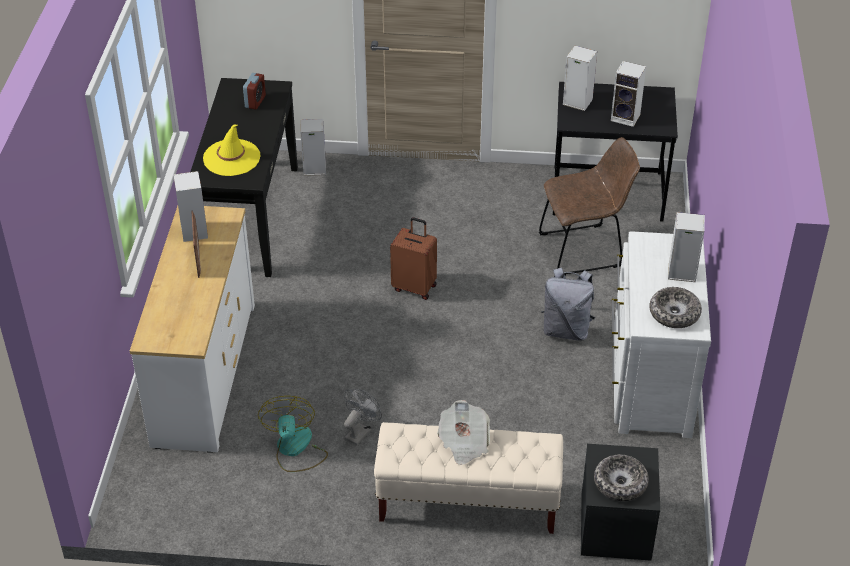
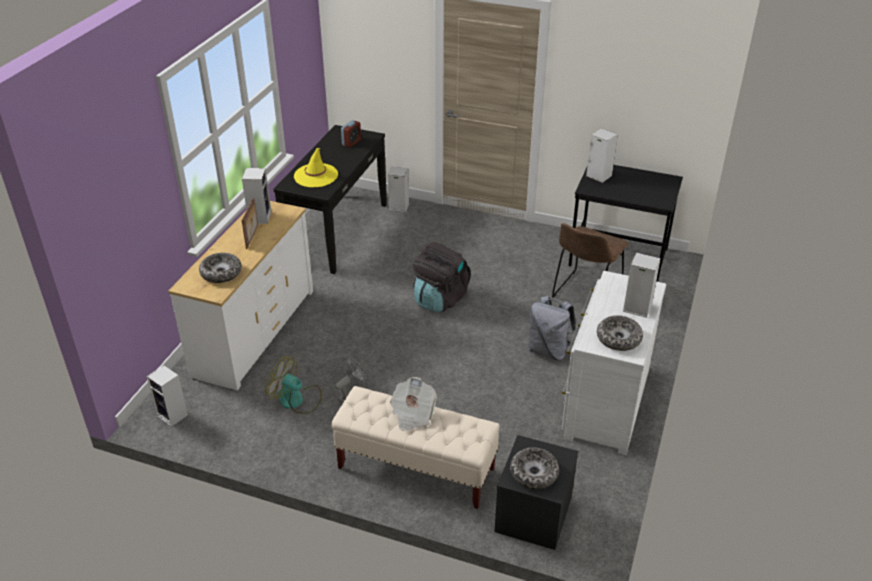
camera: 15 degrees right, 5 degrees down
(184, 316) = (221, 273): none -> bowl
(295, 449) = (296, 400): fan -> fan turned 75 degrees counterclockwise
(415, 287) = (440, 299): brown suitcase -> black backpack
(584, 249) = (585, 294): brown chair -> brown chair turned 120 degrees clockwise
(626, 117) = (635, 192): speaker -> speaker (173, 416)

